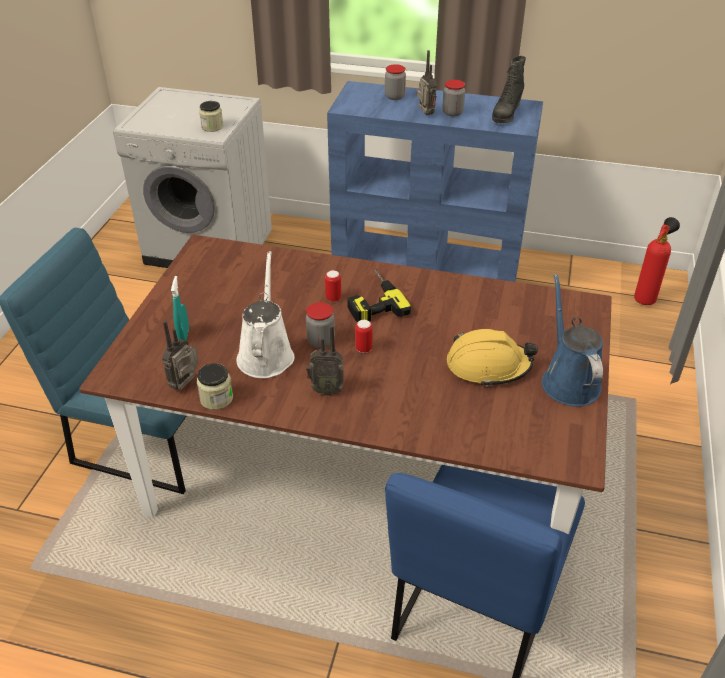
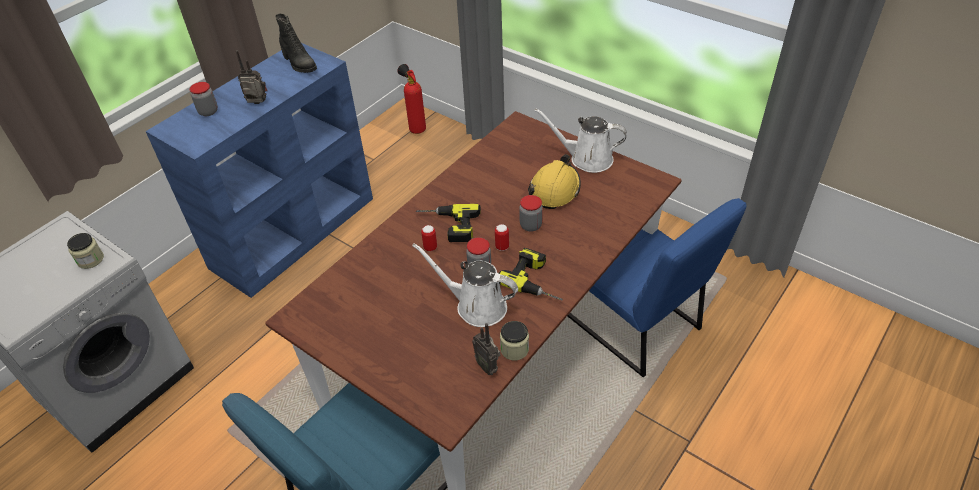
camera: 65 degrees left, 5 degrees up
(183, 335) = (420, 356): turquoise spray bottle -> none
(326, 390) = (537, 280): radio -> power drill
(452, 113) = (269, 89): jar -> jar (530, 225)
(568, 380) = (587, 159): blue watering can -> white watering can

